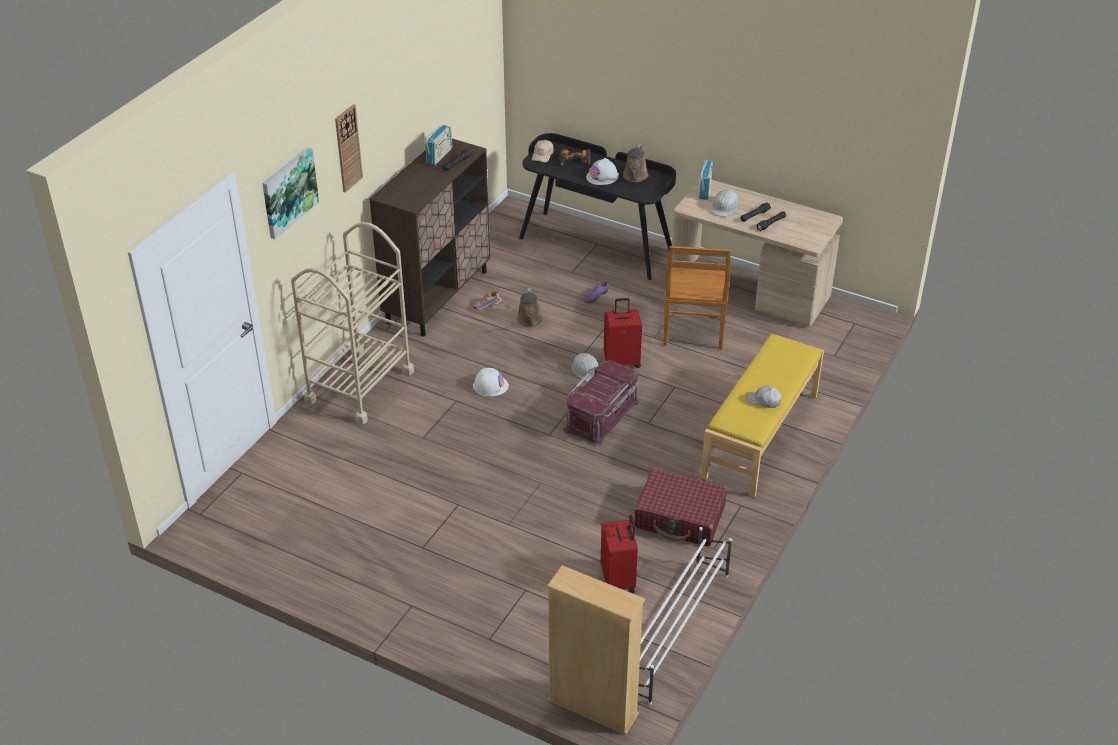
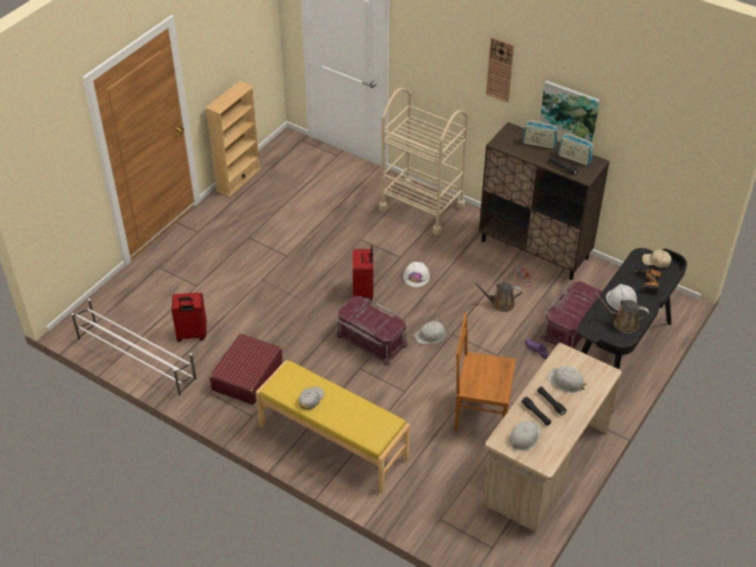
camera: 95 degrees right, 5 degrees up
(288, 192) = (433, 41): picture -> picture (570, 110)
(558, 273) = (571, 326): none -> red storage box
(592, 707) = (86, 312): beige bookcase -> beige bookcase (238, 179)
(622, 361) = (442, 359): red suitcase -> red suitcase (364, 292)
(705, 190) = (596, 370): radio -> radio (539, 144)
(802, 230) = (524, 437): none -> white hard hat

